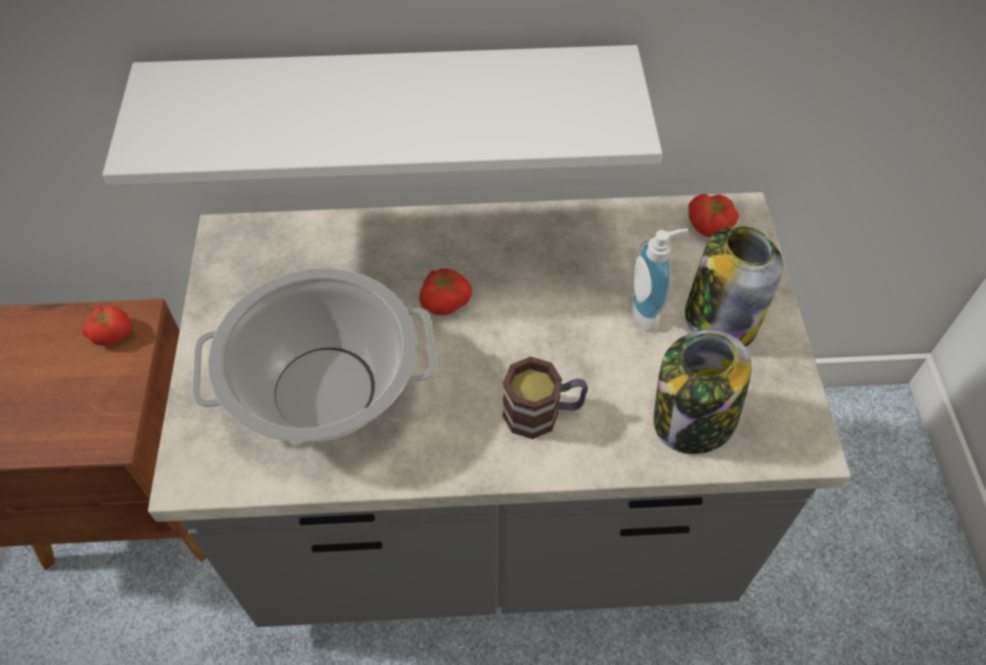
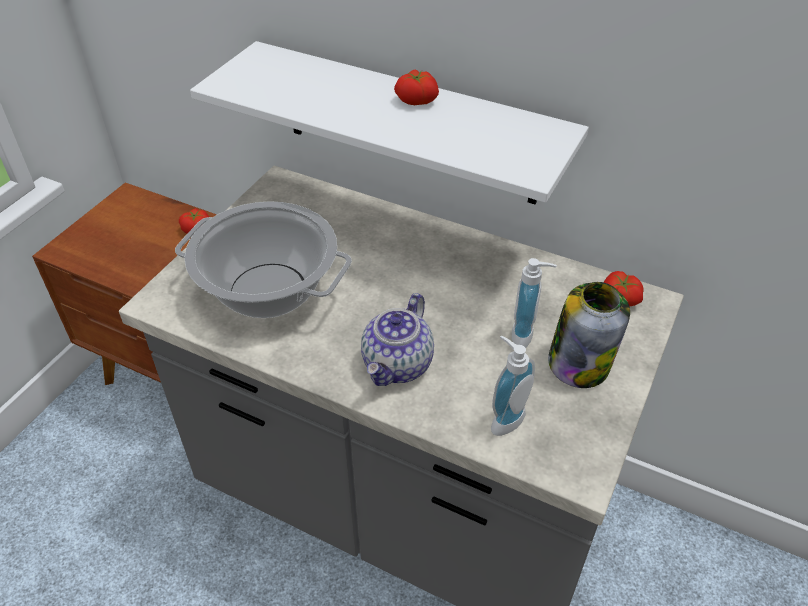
camera: 30 degrees right, 10 degrees down
(444, 300) = (385, 270): tomato -> tomato (417, 99)
(543, 413) = (398, 365): mug -> teapot
(692, 420) = (504, 418): jar -> soap dispenser

